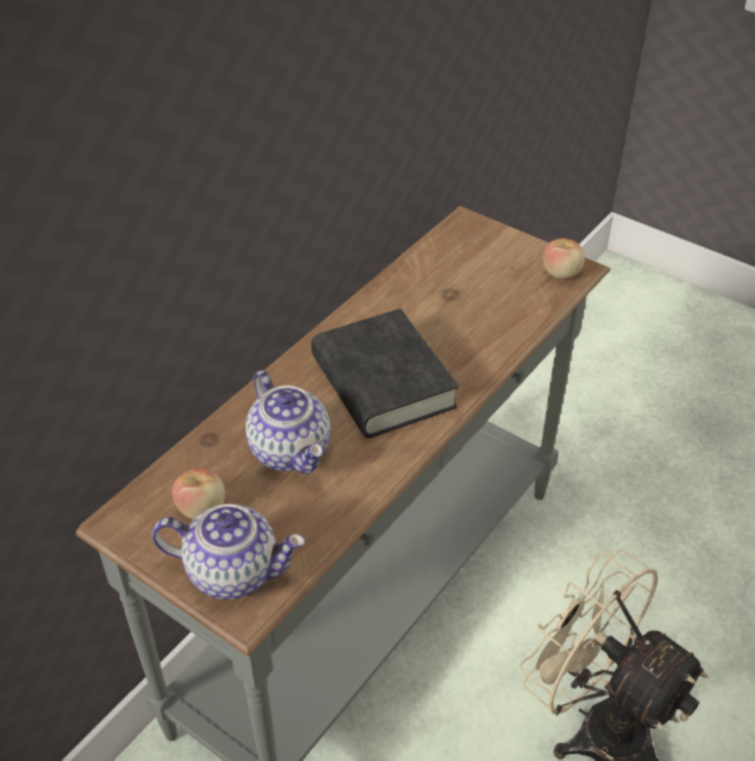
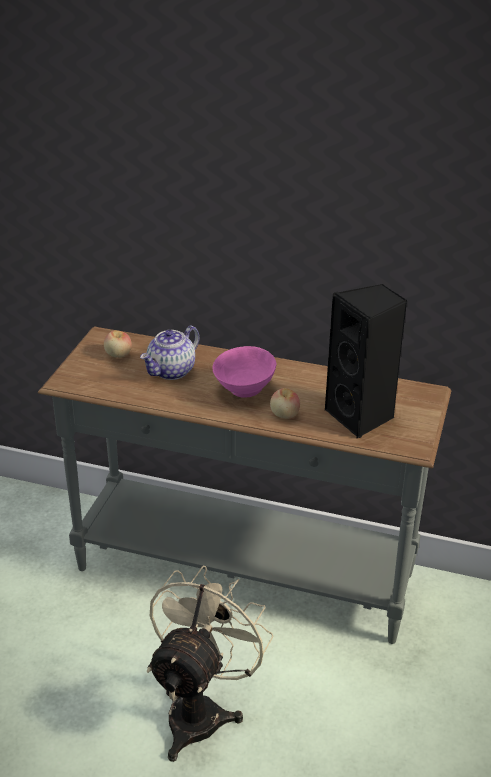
camera: 70 degrees right, 10 degrees down
(234, 571) = (82, 373): teapot -> none
(382, 382) = (243, 389): black book -> pink bowl
(497, 291) = (361, 417): none -> black speaker
(562, 273) = (403, 441): apple -> apple (284, 415)

